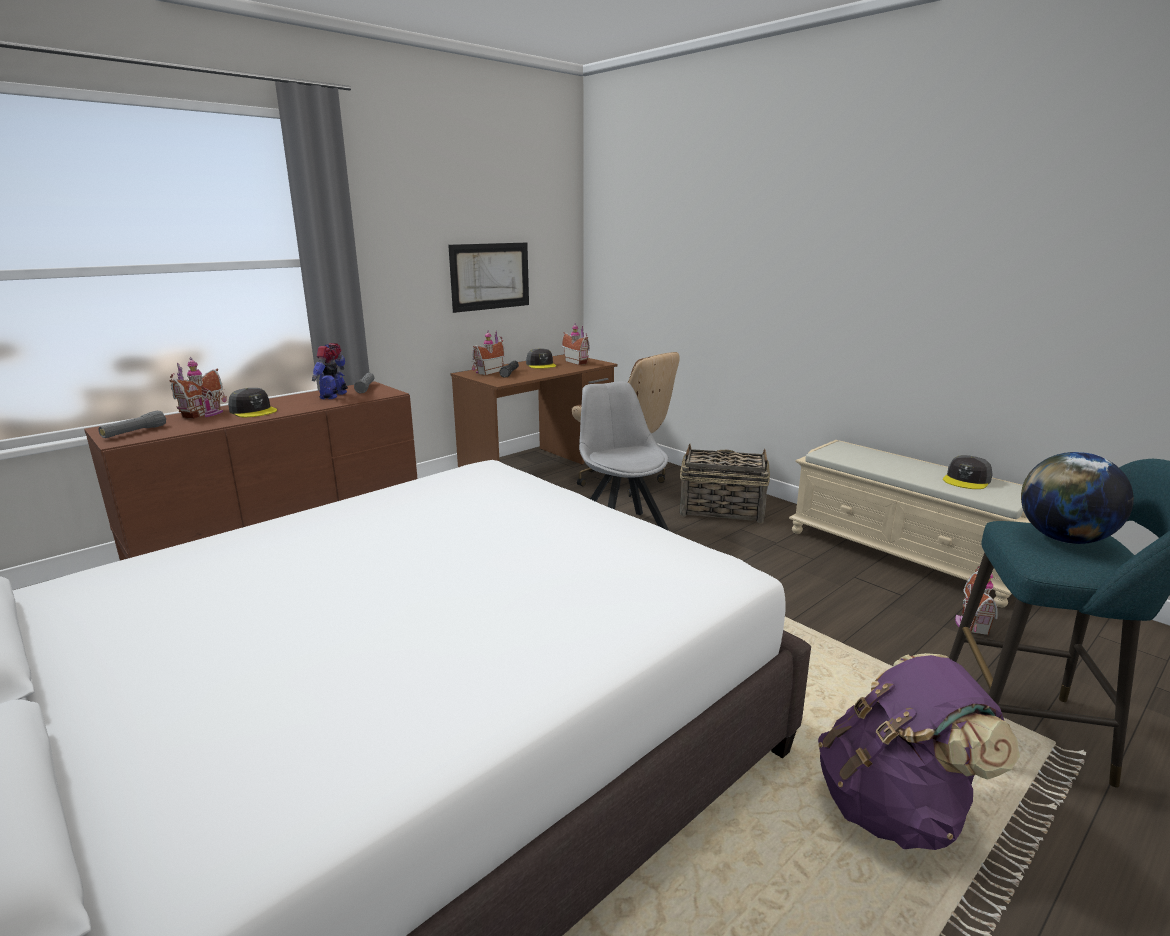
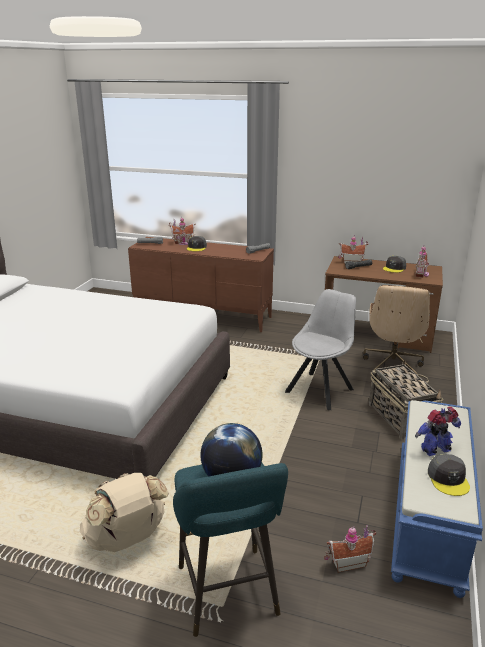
camera: 60 degrees right, 5 degrees up
(334, 396) = (237, 251): toy robot -> toy robot (436, 450)
(490, 276) = (380, 198): picture -> none
(894, 807) = (127, 539): purple backpack -> beige backpack
(903, 555) = (429, 516): beige bench -> blue bench
(967, 480) = (448, 479): grey cap -> grey cap turned 105 degrees counterclockwise

